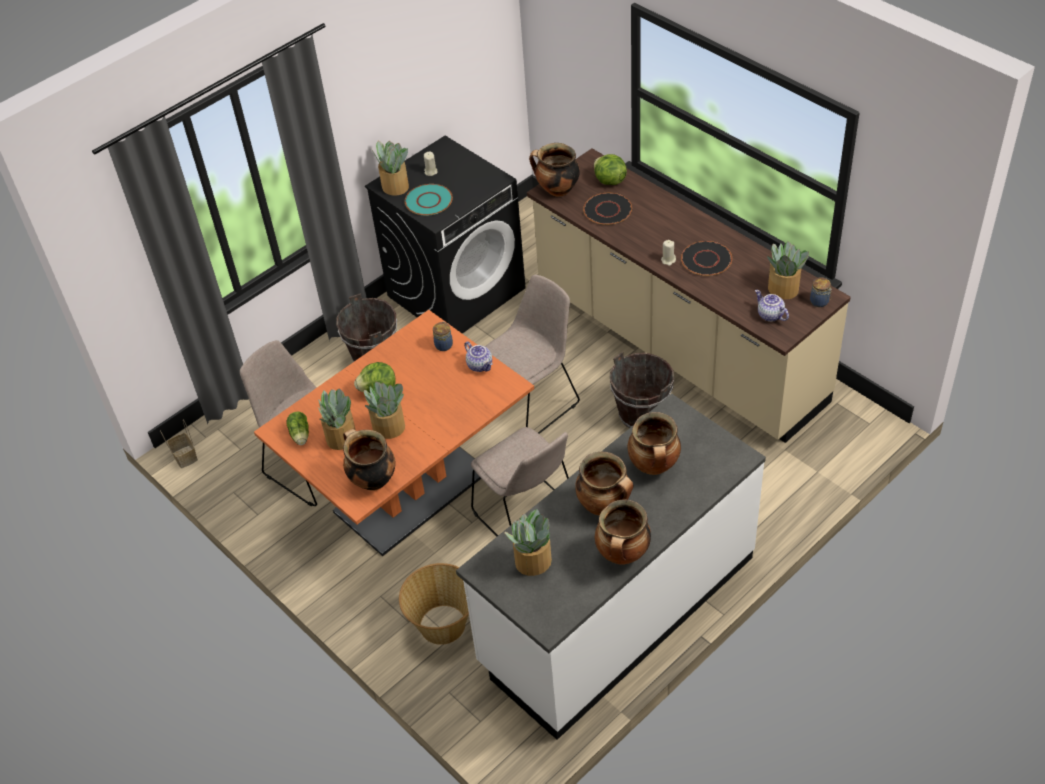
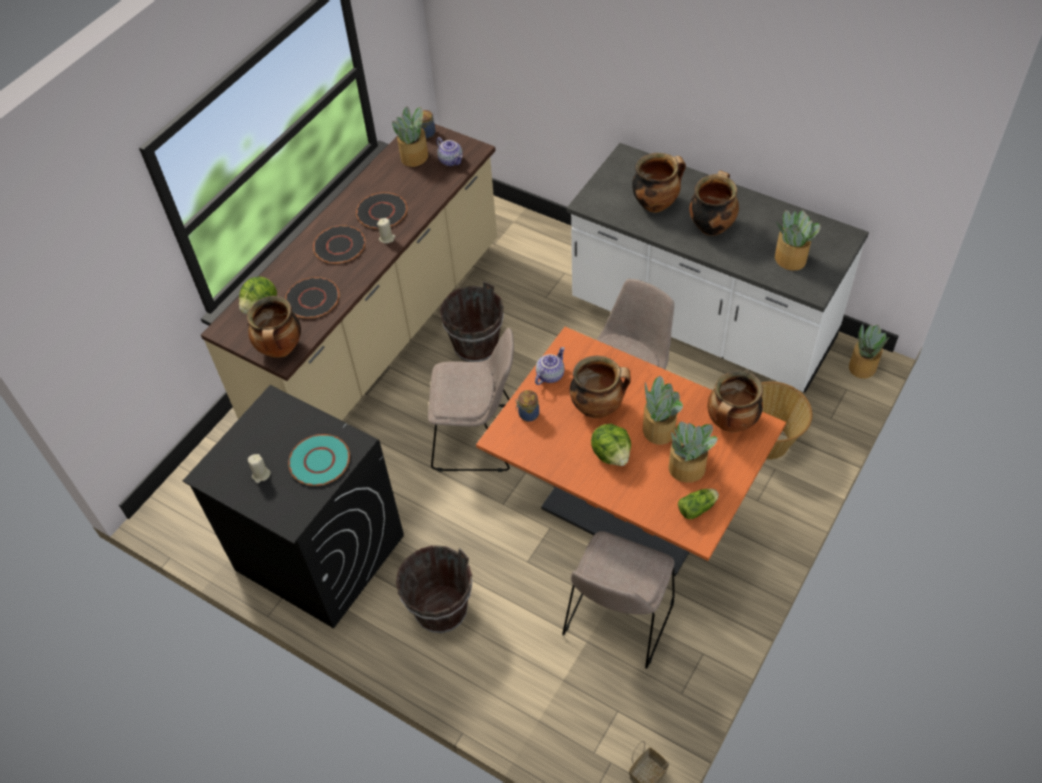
camera: 105 degrees left, 5 degrees up
(395, 186) = (292, 506): potted plant -> potted plant (862, 367)
(531, 401) = (477, 438): beige chair -> beige chair turned 150 degrees clockwise
(623, 555) = (757, 206): cooking pot -> cooking pot (598, 407)
(669, 229) = (339, 245): none -> black plate
(769, 315) = (451, 160): teapot -> teapot turned 75 degrees counterclockwise

